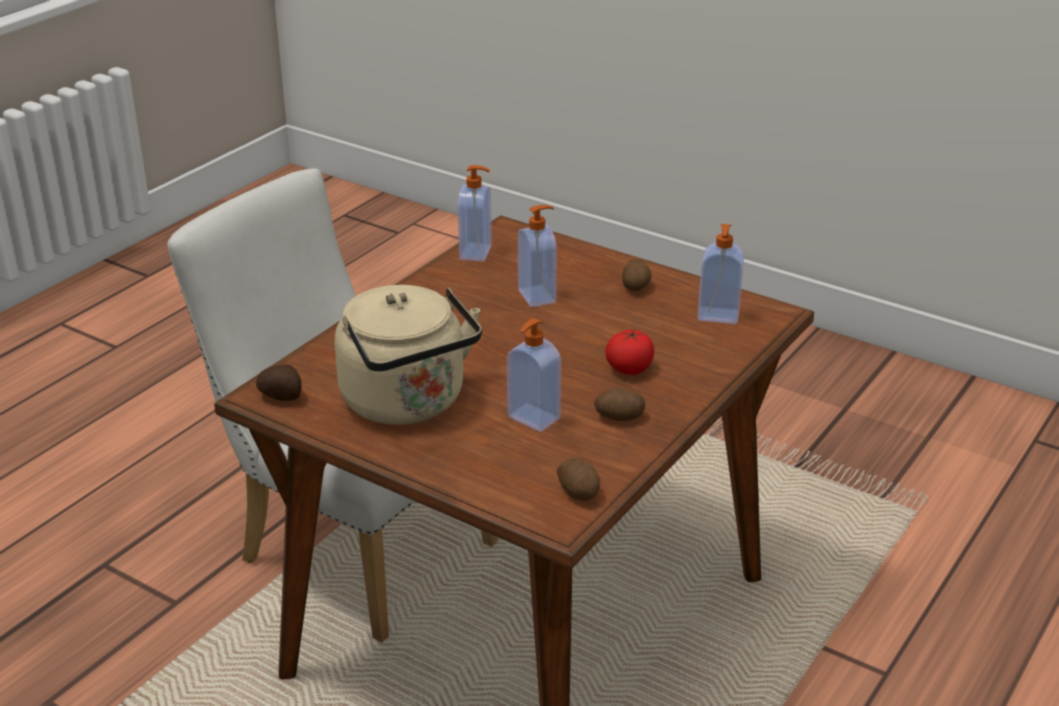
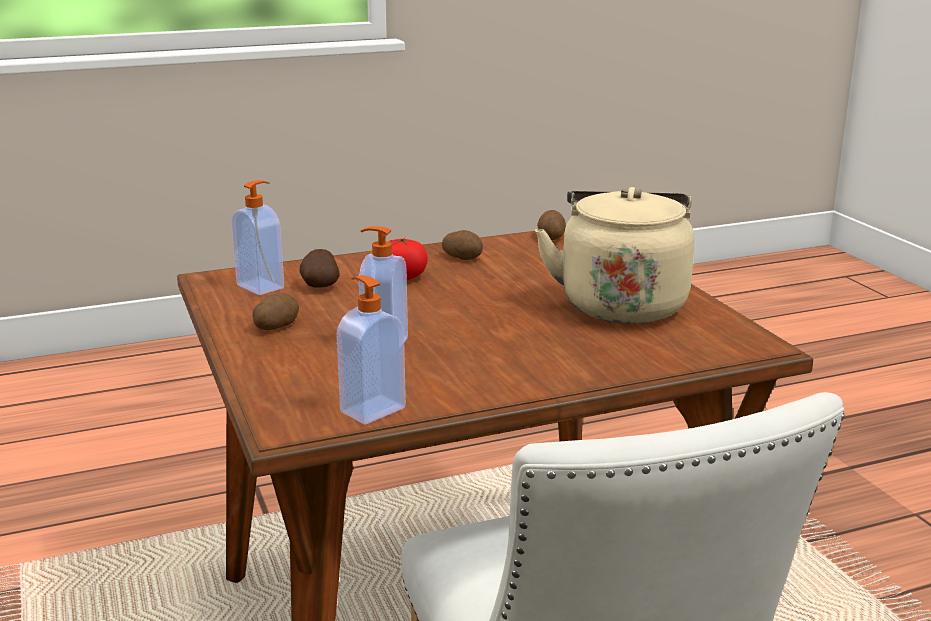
camera: 145 degrees left, 10 degrees down
(282, 396) = (739, 337): potato -> potato (319, 285)
(532, 418) = (529, 272): soap dispenser -> none

